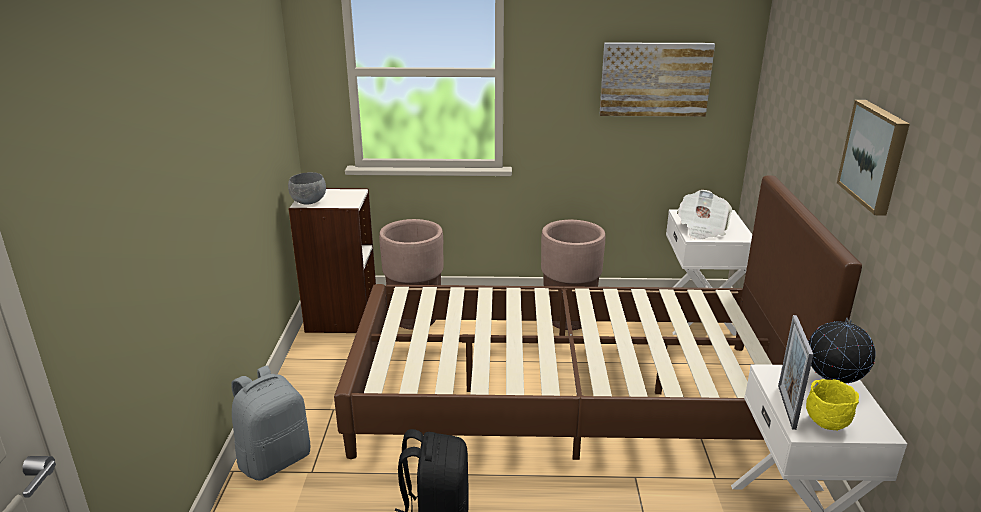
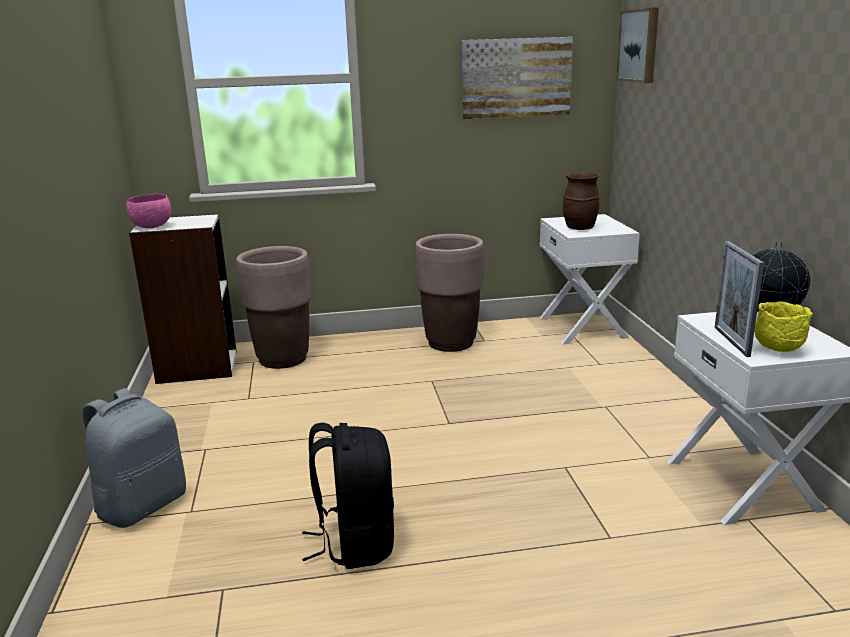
camera: 10 degrees left, 5 degrees down
(309, 202) = (152, 227): grey bowl -> pink bowl
(567, 397) = (470, 407): brown bed -> none
(702, 229) = (580, 228): newspaper -> brown vase
(875, 155) = (775, 81): picture -> picture (640, 45)

